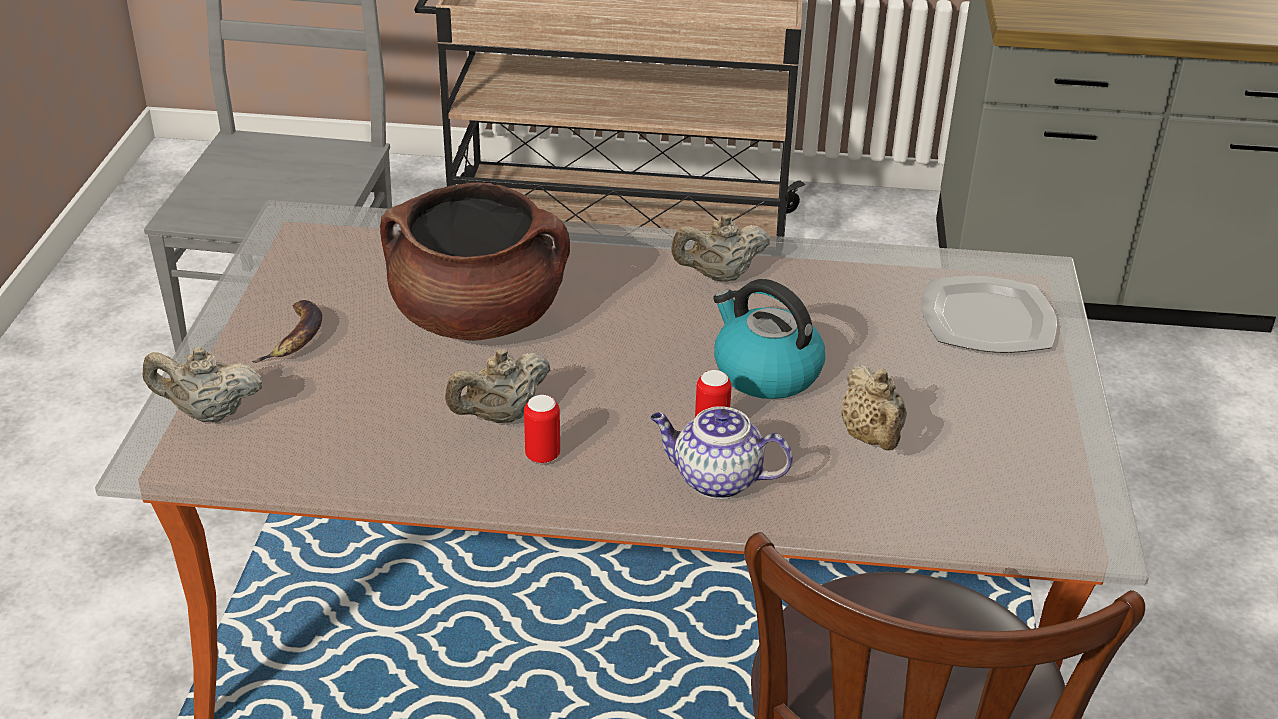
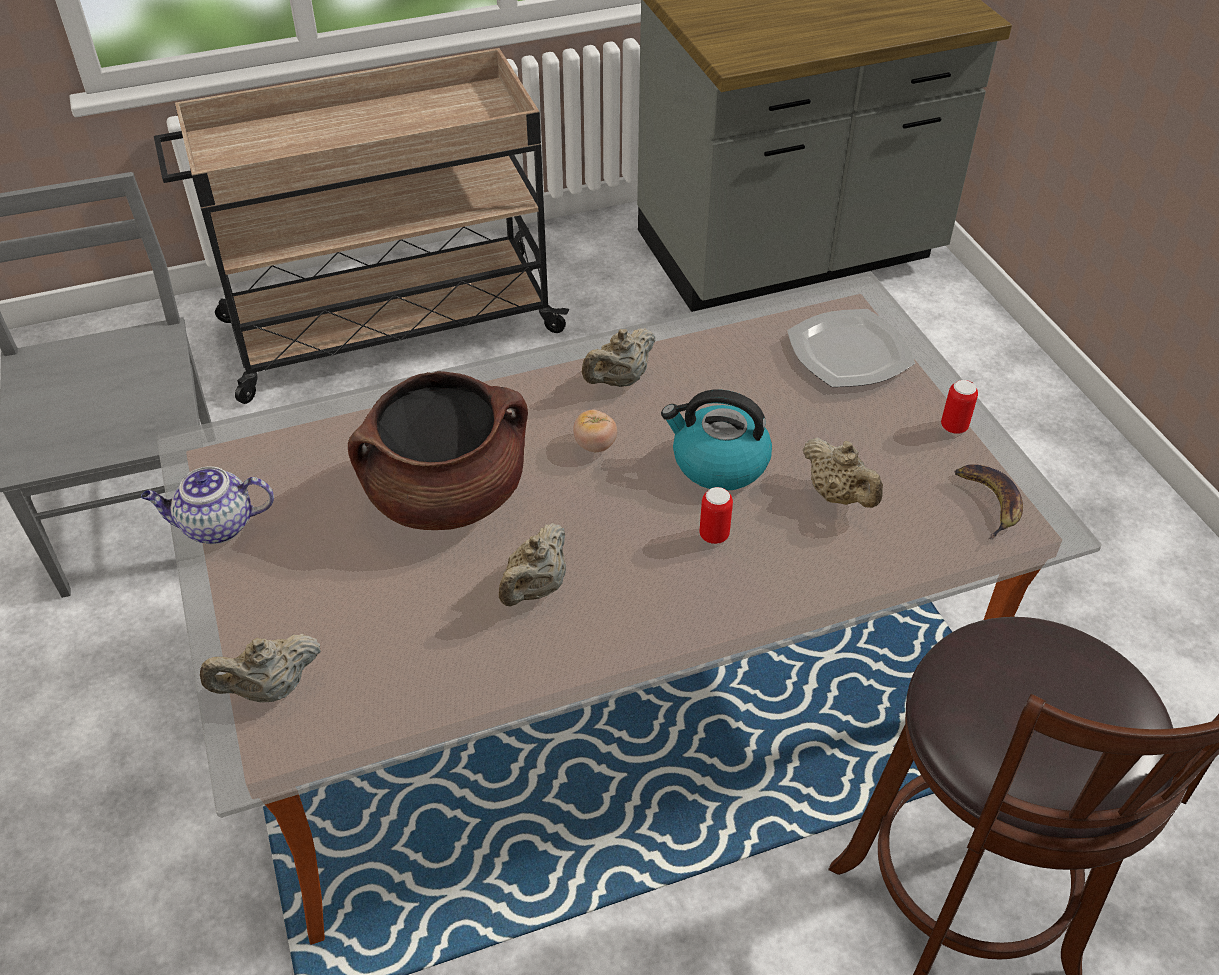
camera: 25 degrees left, 10 degrees up
(295, 338) = (294, 576): banana -> banana (989, 502)
(542, 456) = (597, 614): can -> can (954, 427)
(652, 321) = (595, 445): none -> tomato
(715, 480) = (749, 582): teapot -> teapot (216, 526)

